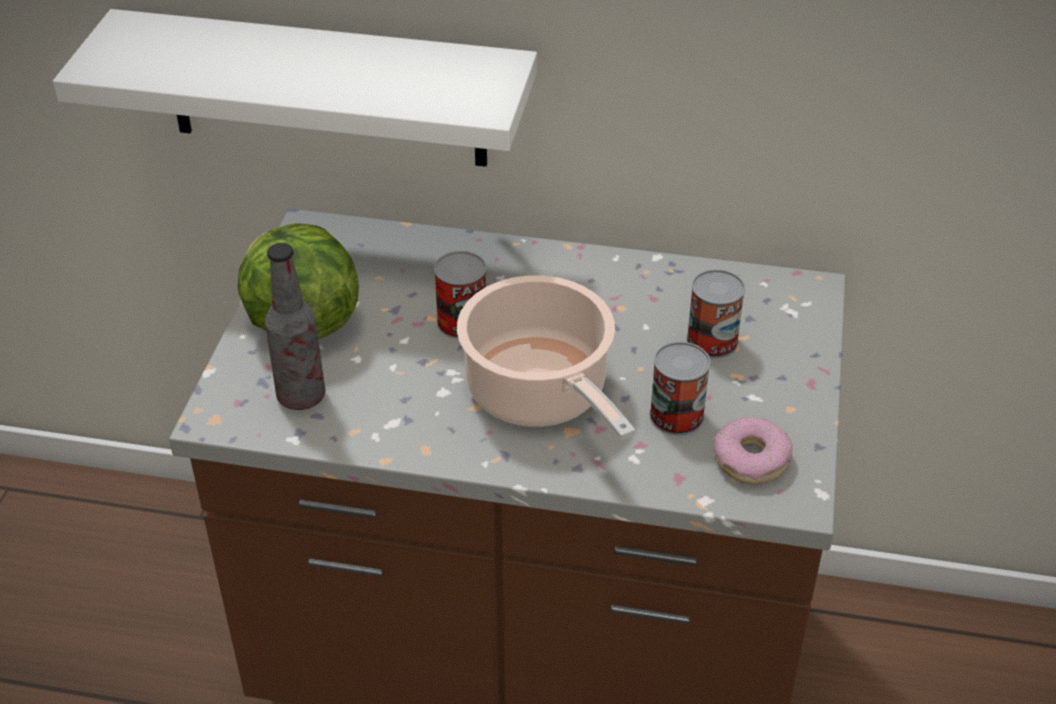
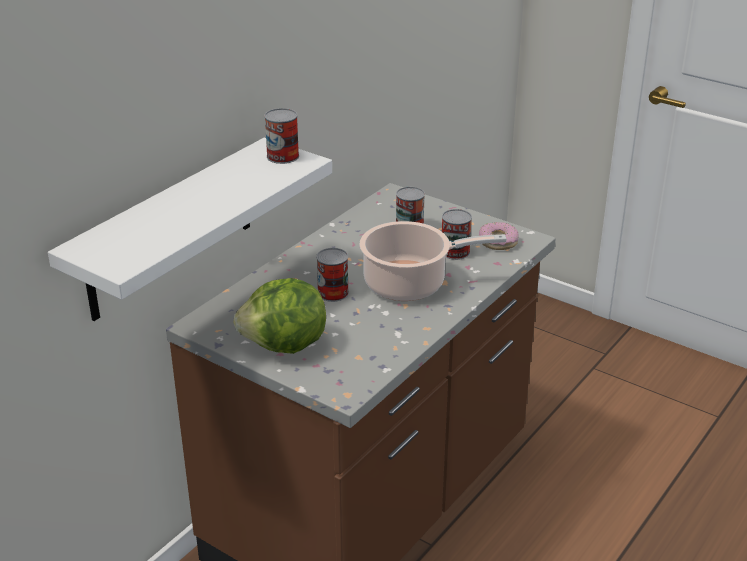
camera: 65 degrees left, 10 degrees down
(301, 396) = (352, 359): bottle -> none
(482, 85) = (282, 156): none -> can

